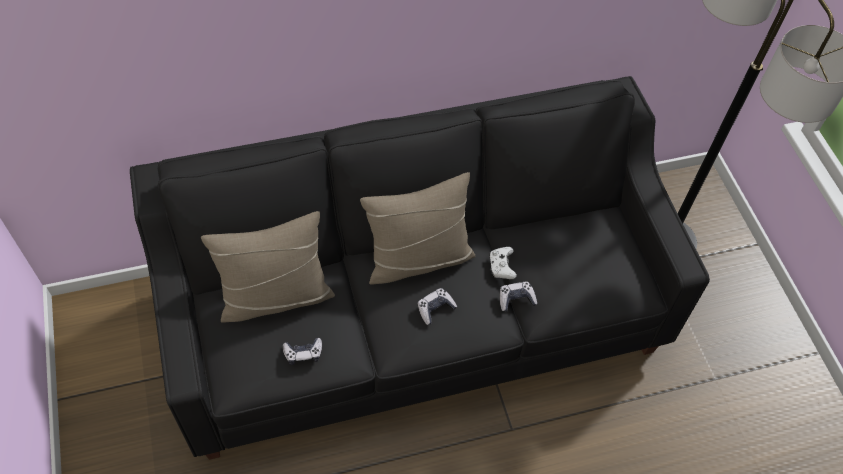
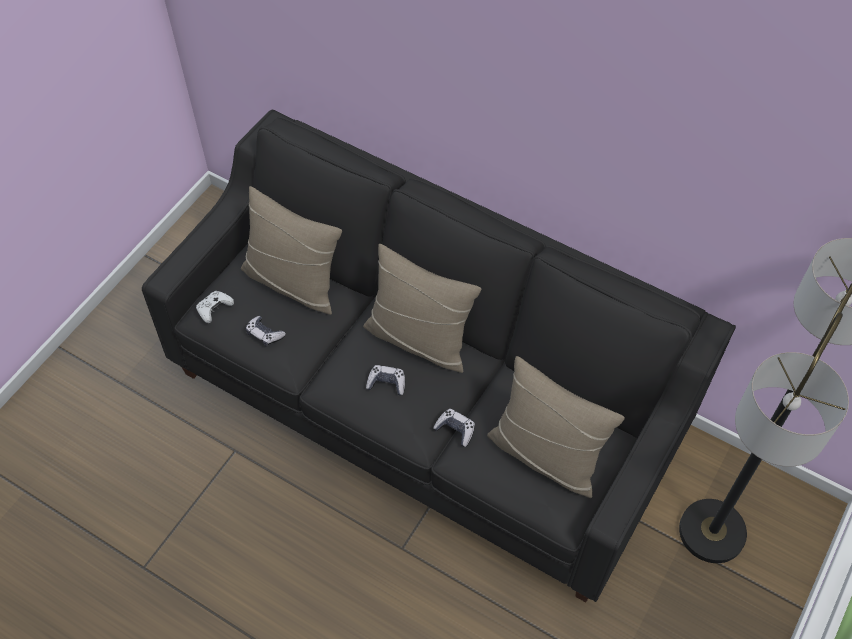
camera: 50 degrees right, 0 degrees up
(501, 267) = (474, 397): white game controller -> white game controller (214, 309)
(589, 263) = (546, 455): none -> beige pillow

